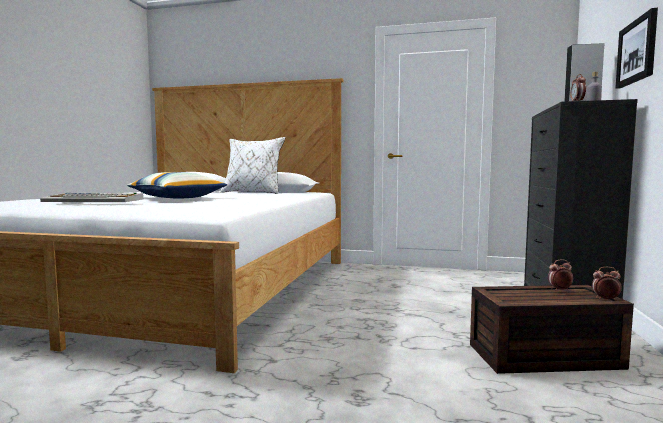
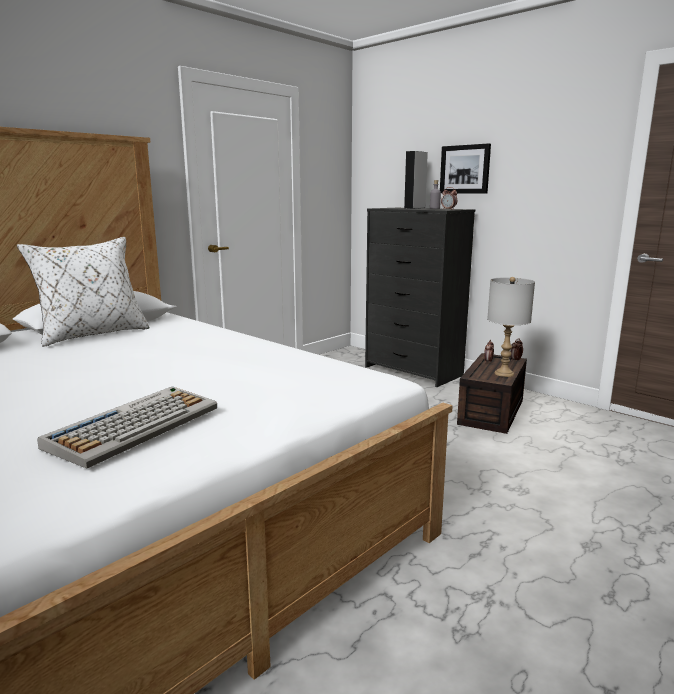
camera: 60 degrees left, 10 degrees up
(178, 197) = (128, 377): pillow -> none
(535, 299) = (504, 373): none -> grey table lamp

